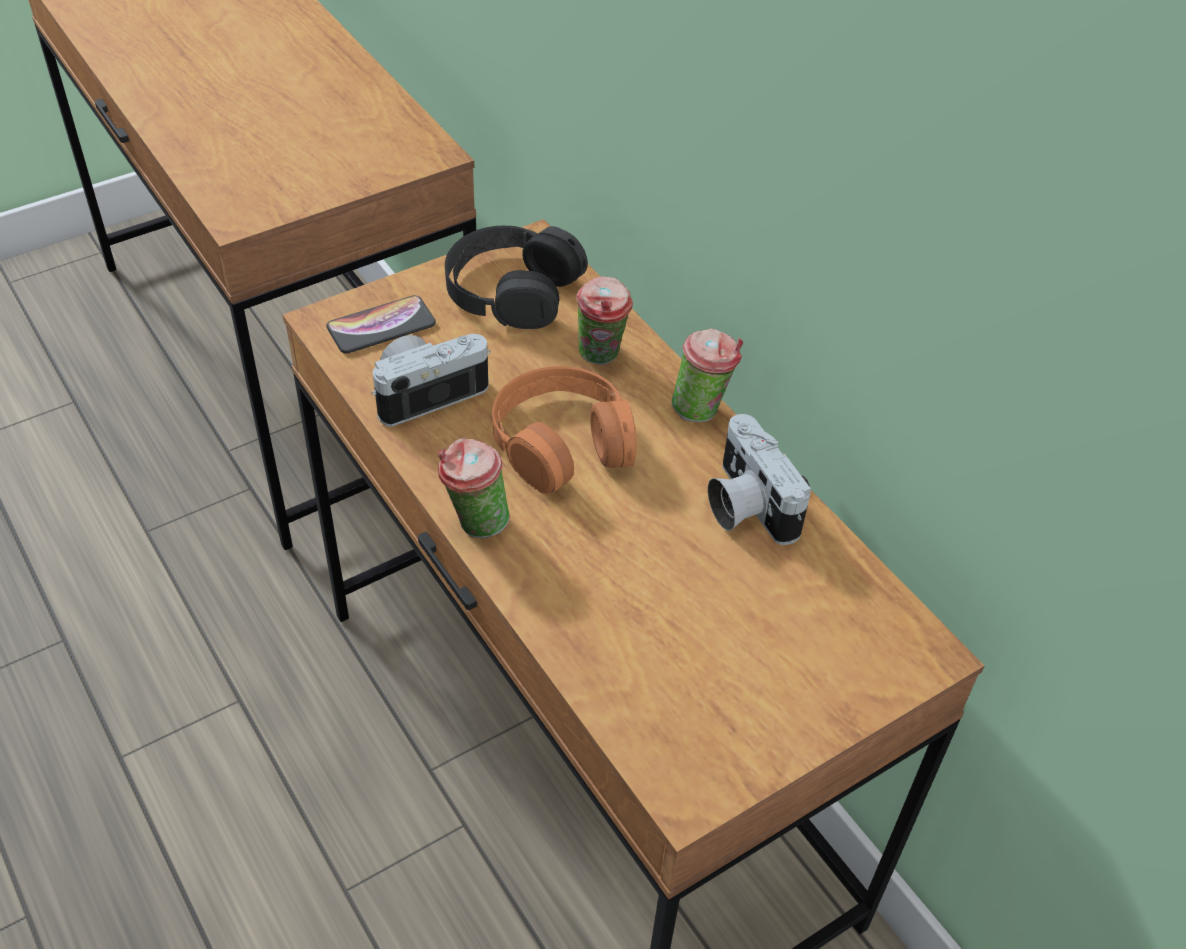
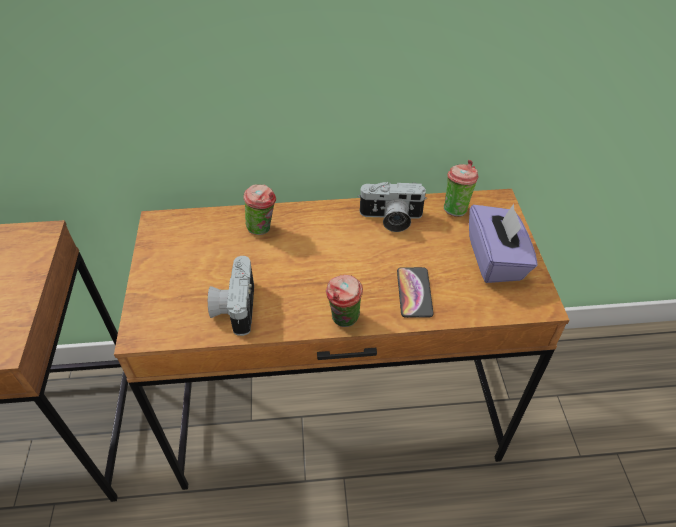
camera: 60 degrees left, 0 degrees up
(381, 326) = (166, 309): phone -> phone (414, 292)
(511, 290) = (185, 243): black headphones -> none
(562, 442) = (310, 265): orange headphones -> none
(702, 410) = (324, 208): cup -> cup (456, 208)
(754, 691) = (496, 259): none -> purple tissue box

